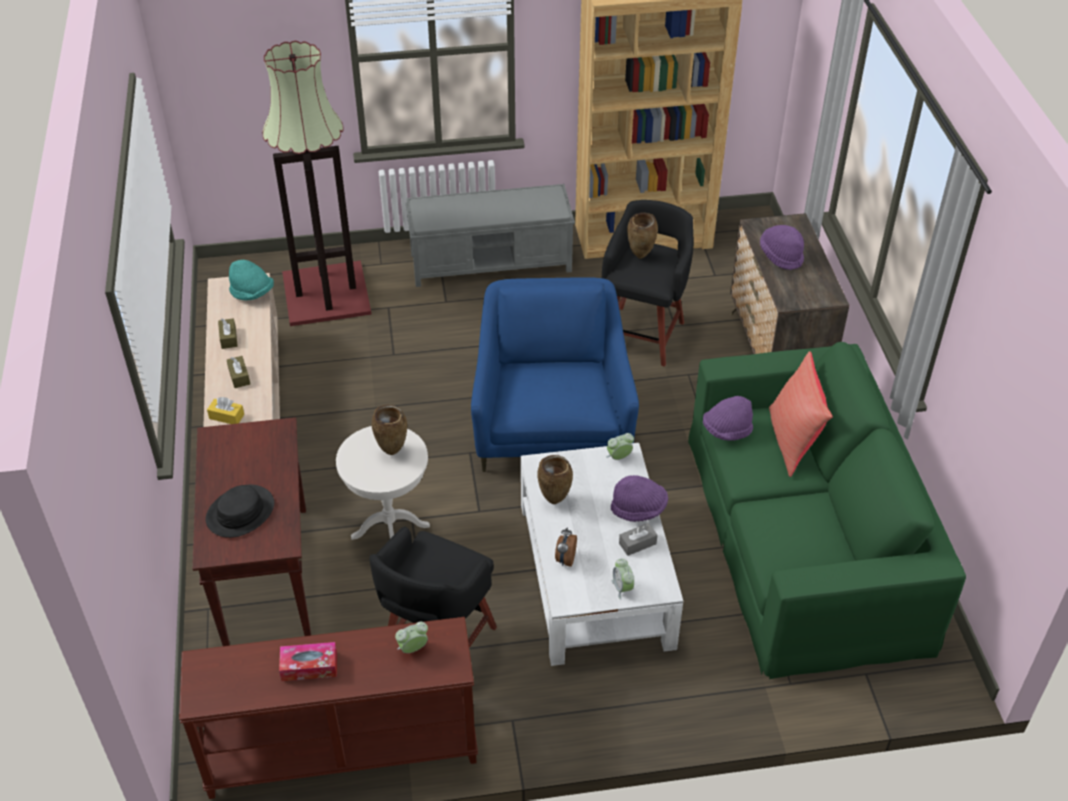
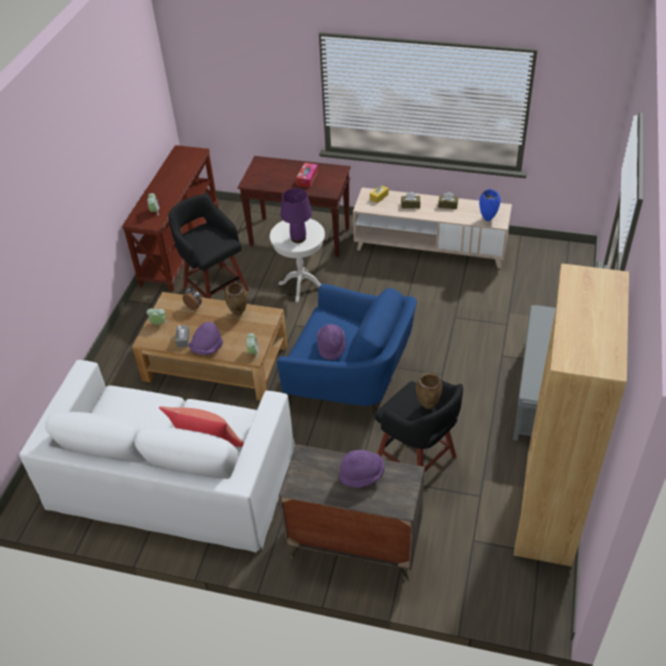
camera: 115 degrees right, 0 degrees up
(240, 512) = (279, 172): black hat -> none
(252, 293) = (488, 219): turquoise hat -> blue vase
(309, 666) = (171, 180): tissue box -> tissue box (307, 178)
(327, 293) = (534, 297): floor lamp -> none
(393, 451) = (298, 238): brown vase -> purple table lamp
(595, 575) = (215, 362): white coffee table -> brown coffee table
(726, 430) = (239, 412): purple hat -> purple hat (331, 347)
(806, 539) = (171, 478): green sofa -> white sofa

